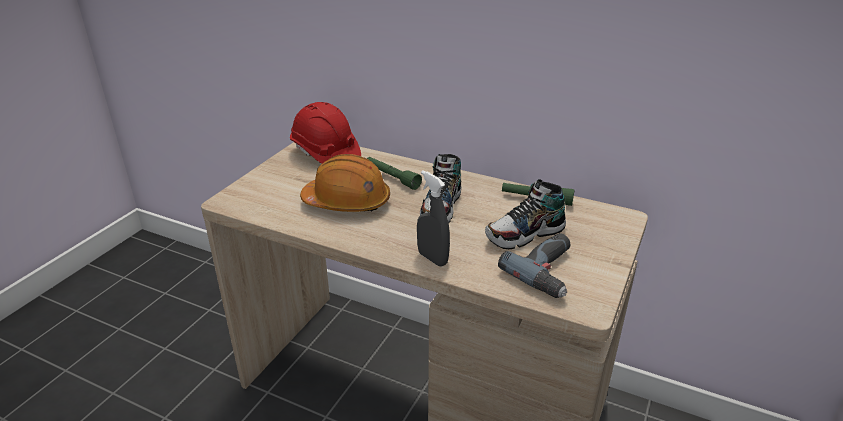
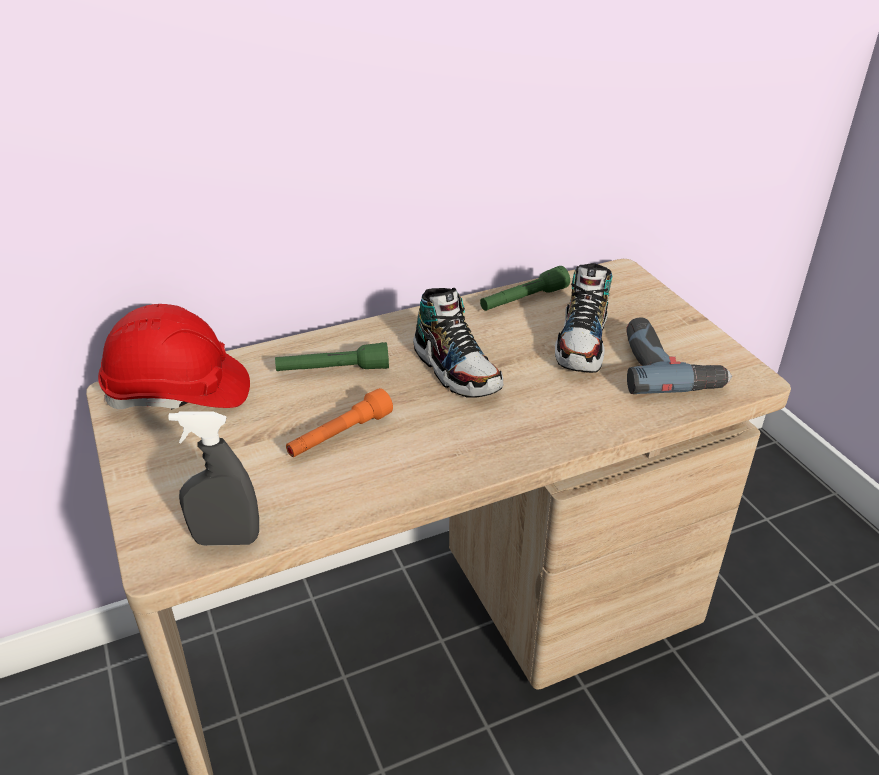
camera: 50 degrees left, 5 degrees up
(347, 202) = (339, 436): orange hard hat -> orange flashlight
(432, 258) = (556, 431): grey spray bottle -> grey spray bottle (226, 539)

